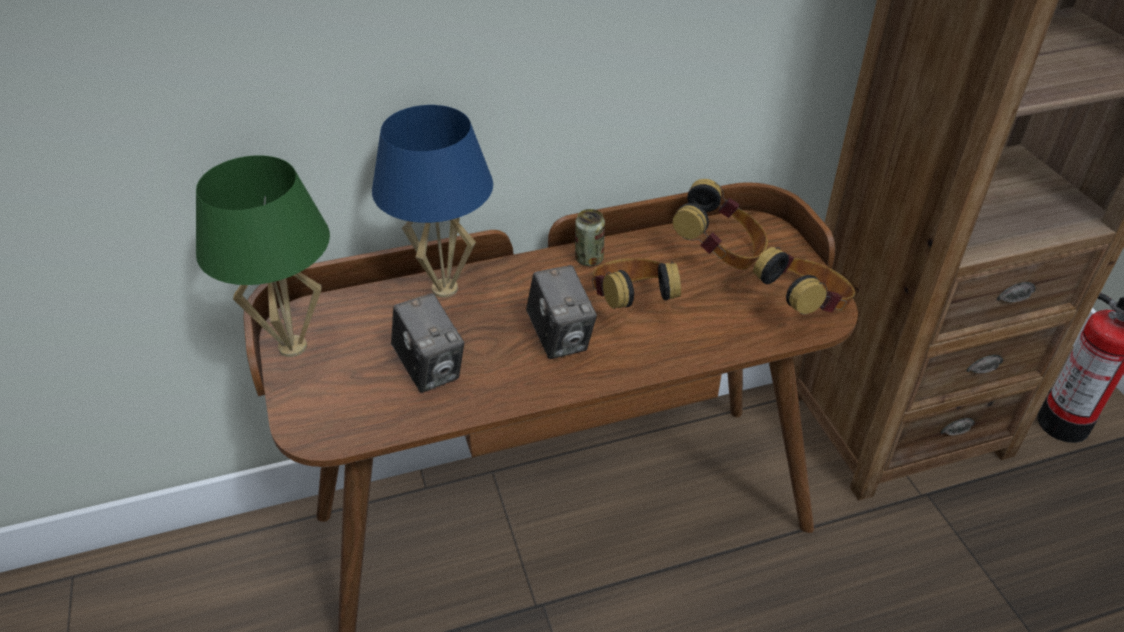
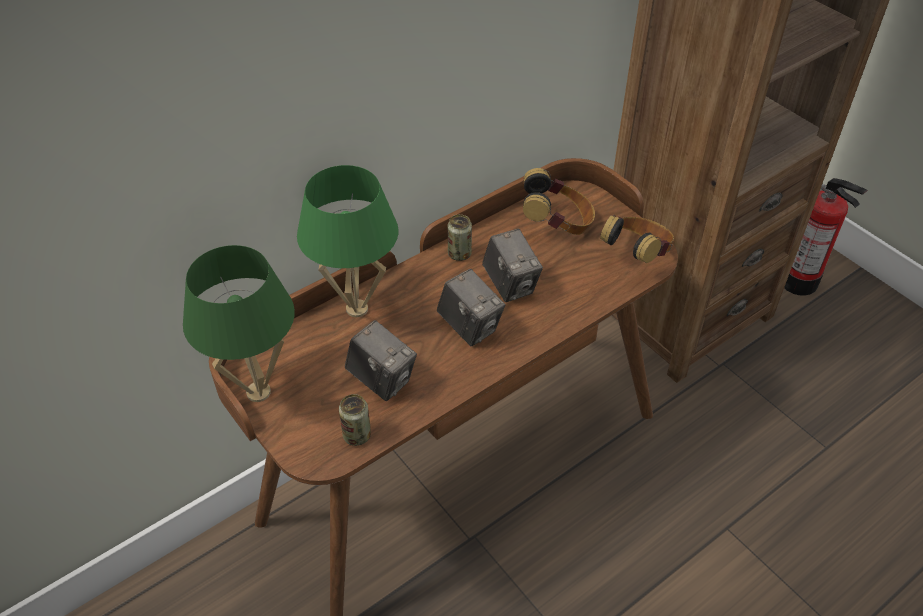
camera: 20 degrees left, 5 degrees up
(369, 421) = (357, 435): none -> can
(445, 289) = (357, 309): blue table lamp -> green table lamp
(631, 305) = (510, 285): headphones -> camera

